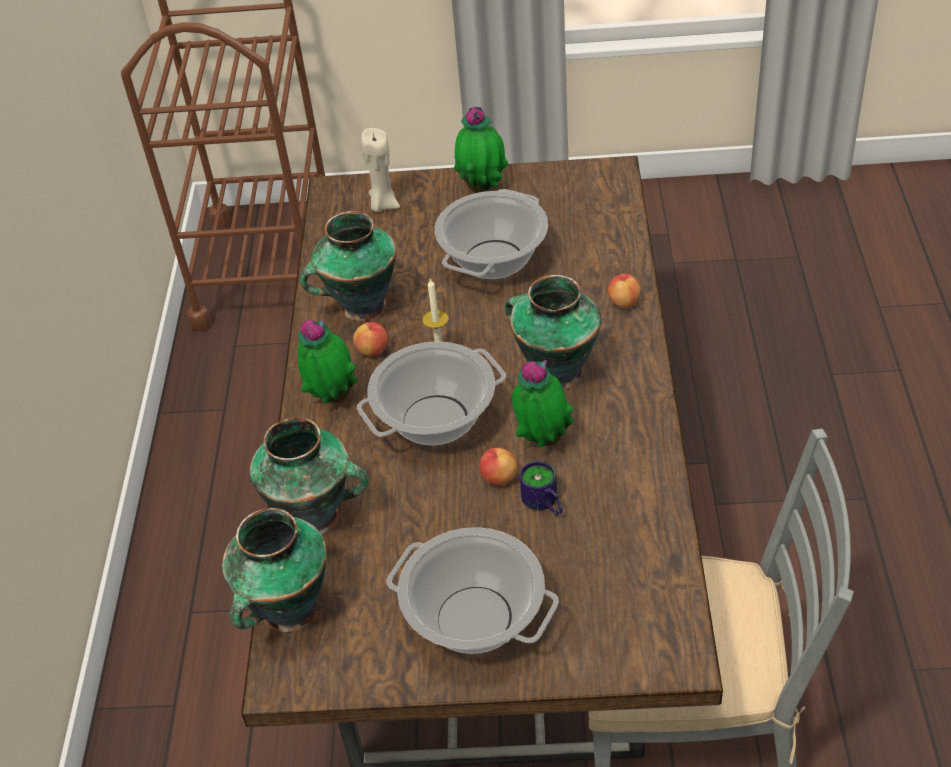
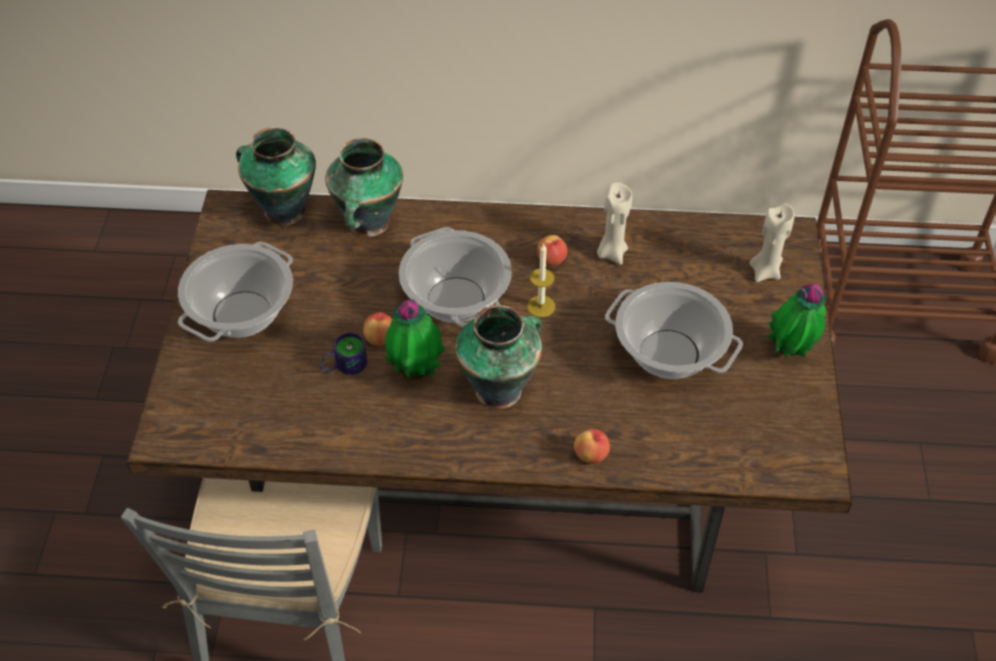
camera: 90 degrees right, 5 degrees up
(332, 397) = (497, 234): potted plant -> none
(360, 307) = (611, 253): vase -> beige candle

